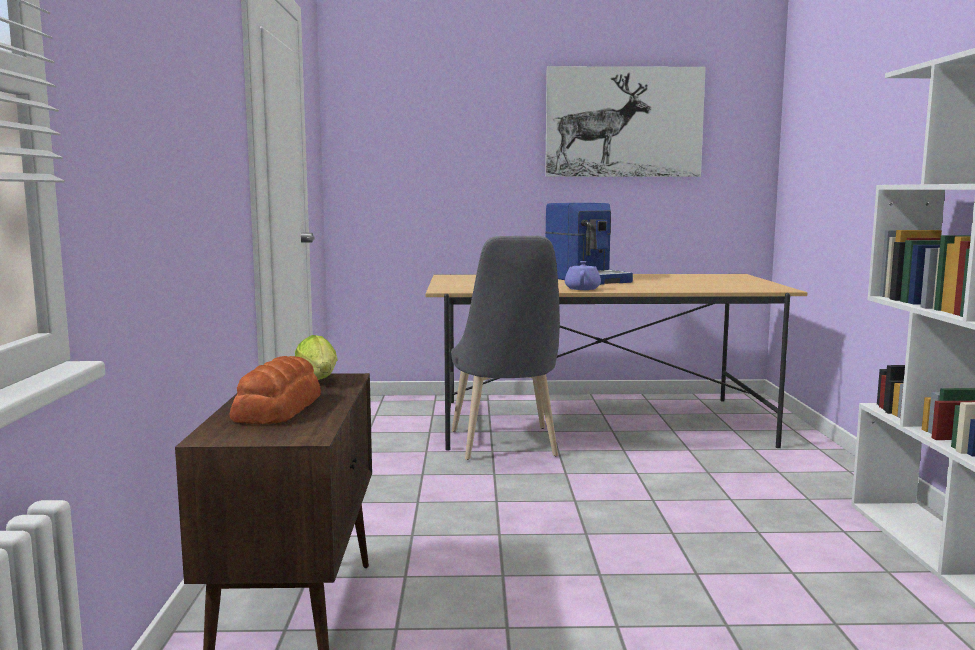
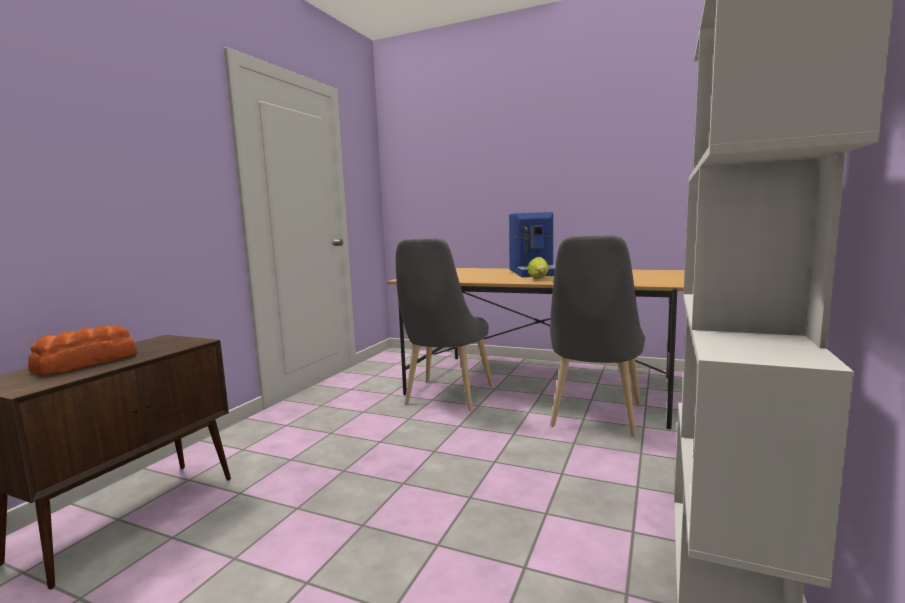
camera: 25 degrees right, 0 degrees up
(319, 381) = (173, 343): lettuce -> lettuce (539, 279)
(582, 289) = (504, 280): purple teapot -> none
(624, 122) = (586, 147): picture -> none
(699, 447) = (594, 418): none -> grey chair

